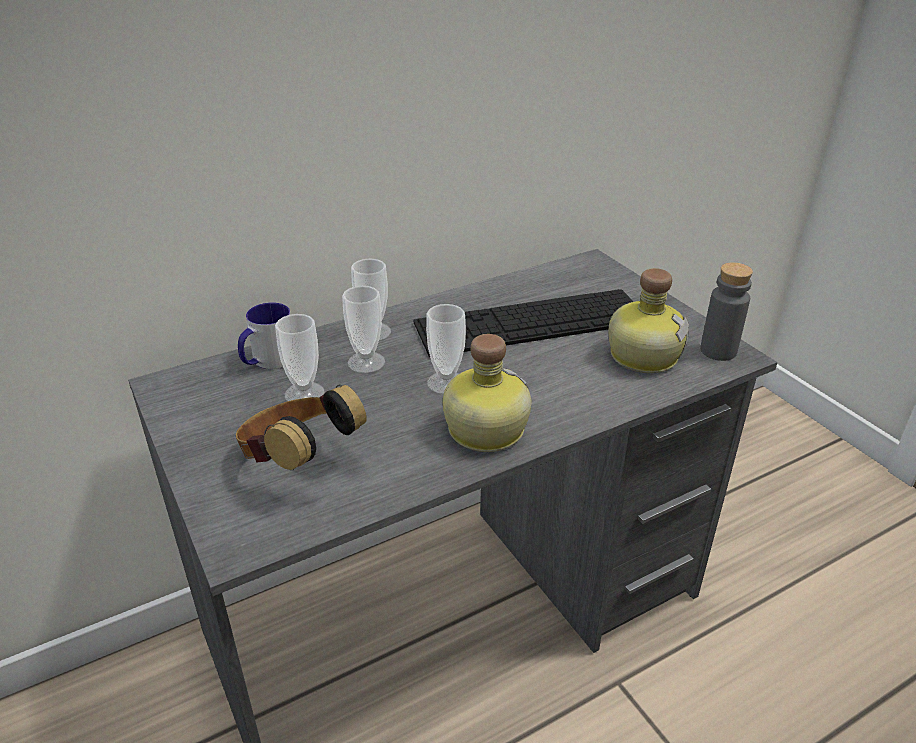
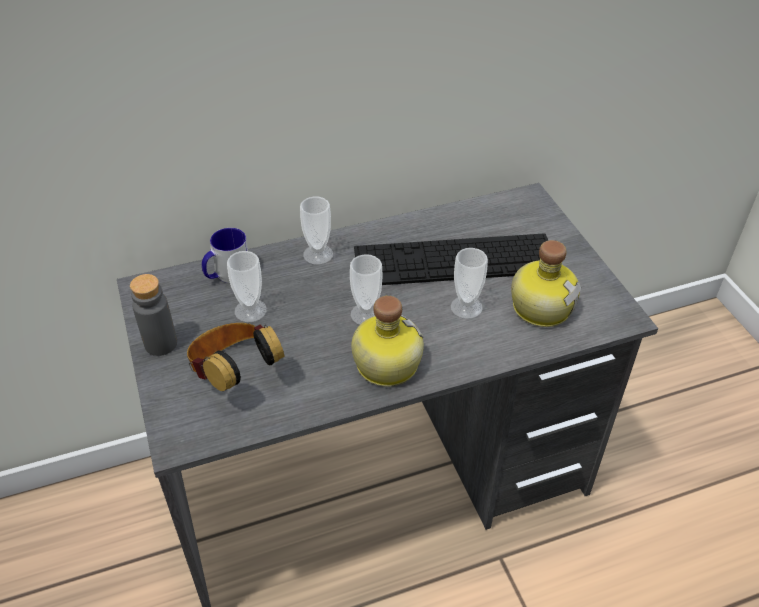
camera: 10 degrees right, 10 degrees up
(366, 362) = (306, 285): cup -> cup (466, 307)
(718, 351) = (609, 310): grey bottle -> grey bottle (161, 344)

